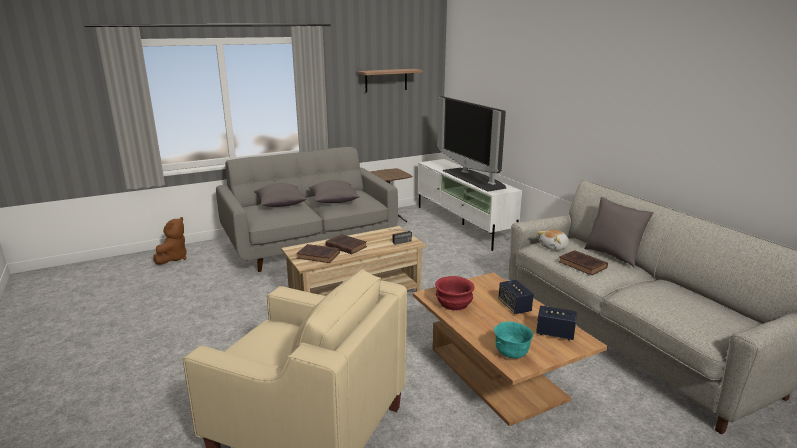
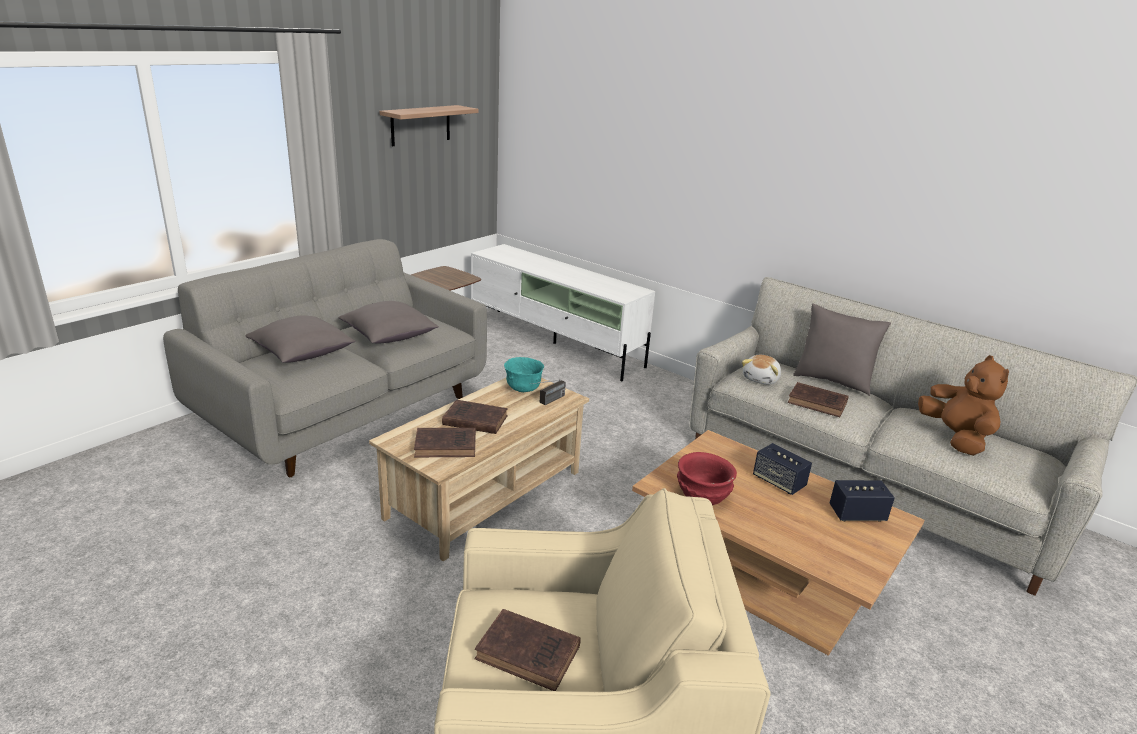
camera: 25 degrees left, 5 degrees up
(173, 258) = (100, 478): brown plush toy -> brown plush toy (955, 438)
(268, 350) = (530, 654): none -> brown book
(474, 179) = (577, 277): television -> none
(511, 354) = (836, 560): turquoise bowl -> turquoise bowl (523, 389)

